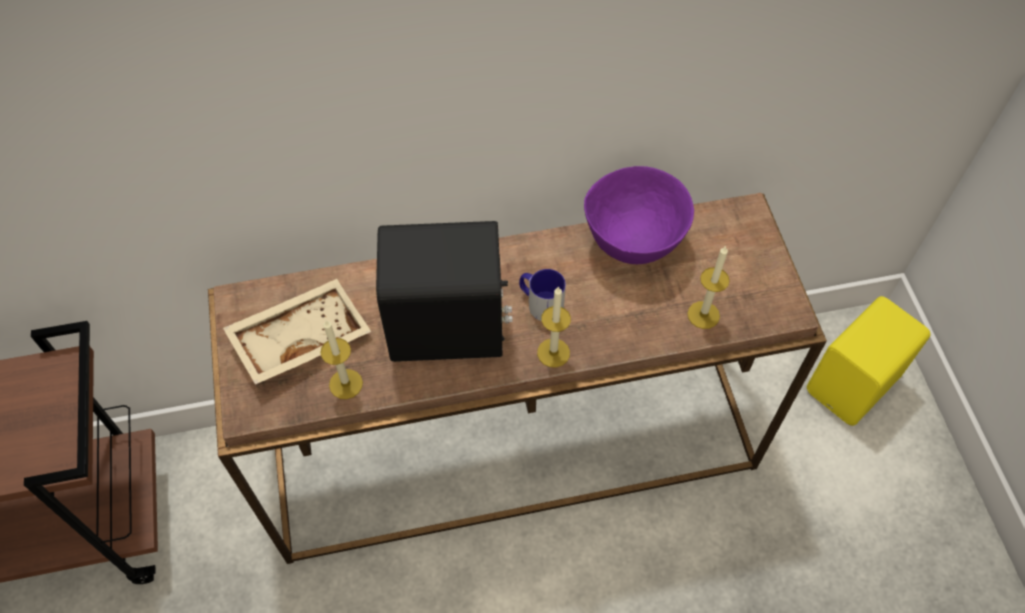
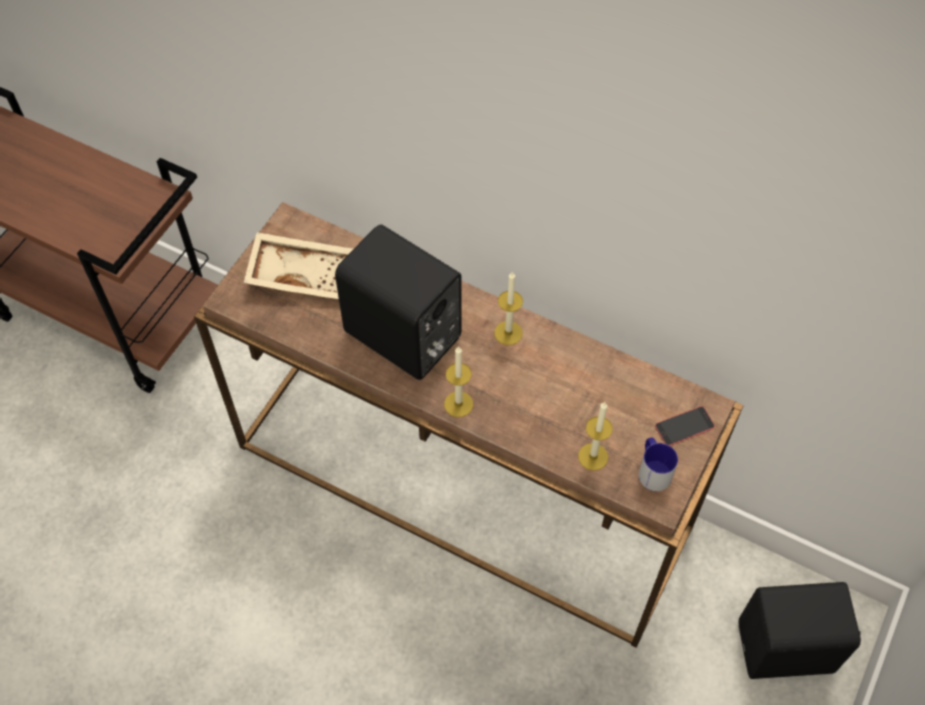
camera: 40 degrees right, 0 degrees up
(346, 384) = (305, 325): candle -> candle (508, 333)
(540, 303) = (483, 363): mug -> mug (652, 470)
(633, 245) = (592, 370): purple bowl -> none
(746, 239) = (684, 426): none -> phone
(855, 385) = (787, 650): yellow speaker -> black speaker

